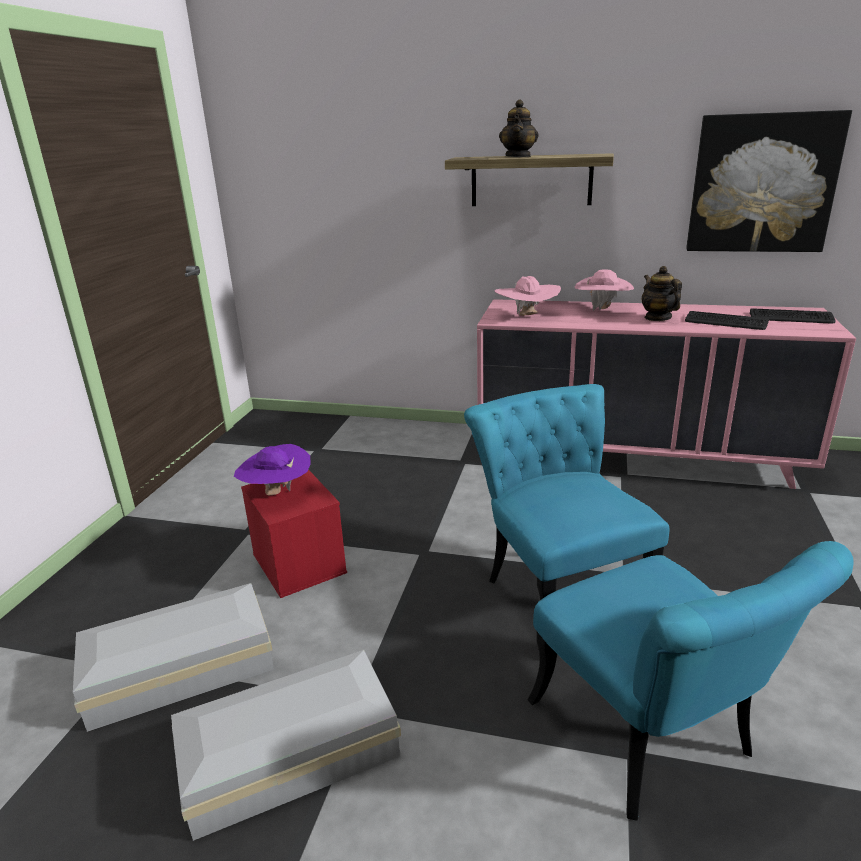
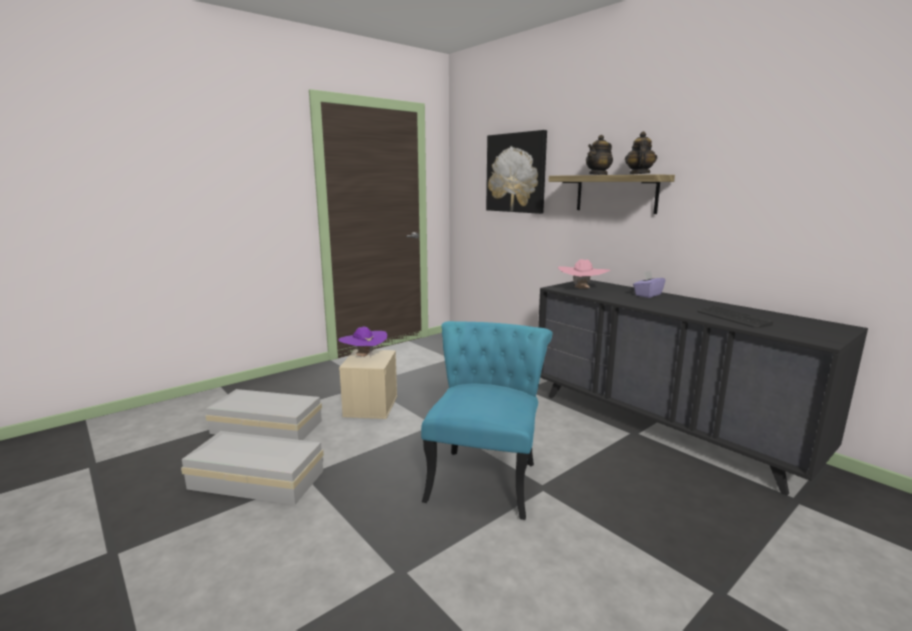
camera: 35 degrees right, 10 degrees down
(297, 563) = (370, 405): red storage box -> beige storage box
(602, 309) = (647, 295): pink hat -> purple tissue box
(637, 457) = (663, 426): pink dresser -> black dresser
(654, 743) = (421, 574): turquoise chair -> none
(657, 318) = (679, 306): teapot -> teapot (639, 174)
(762, 184) = (802, 203): picture -> picture (516, 173)
(791, 317) = (807, 327): keyboard -> none

